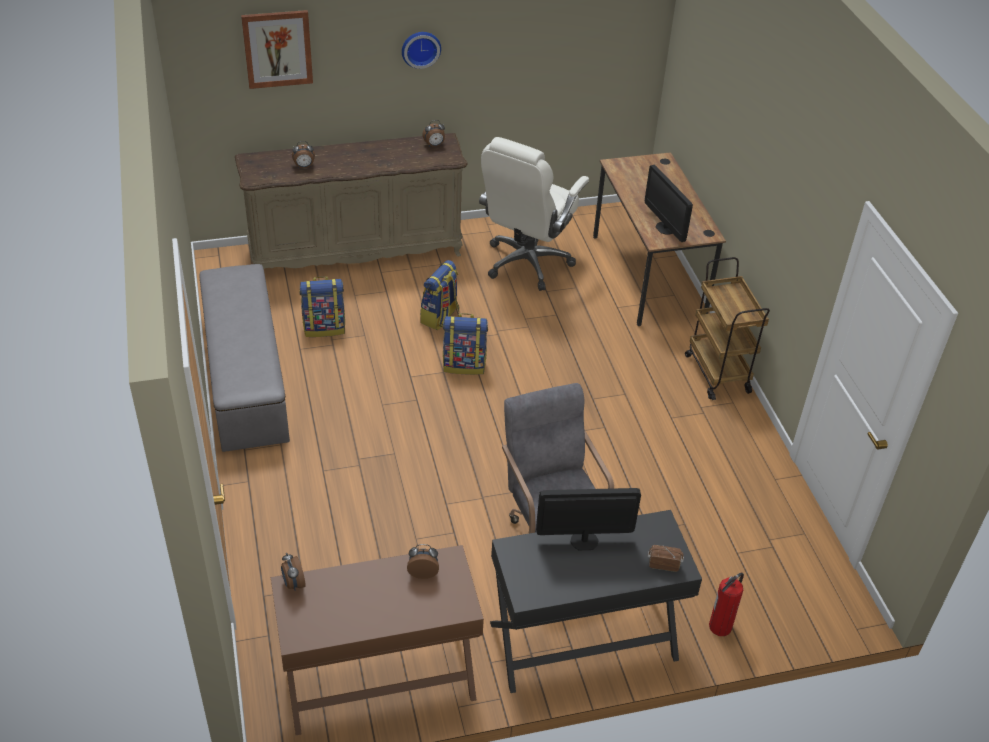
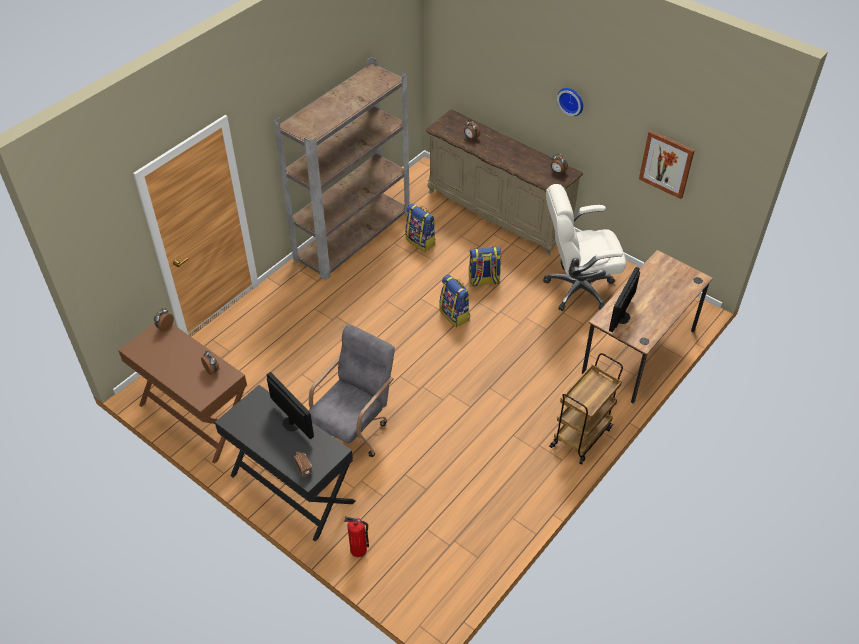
camera: 55 degrees right, 5 degrees up
(245, 374) = (353, 235): grey bench -> brown bookcase
(277, 49) = (485, 54): picture -> picture (666, 164)

